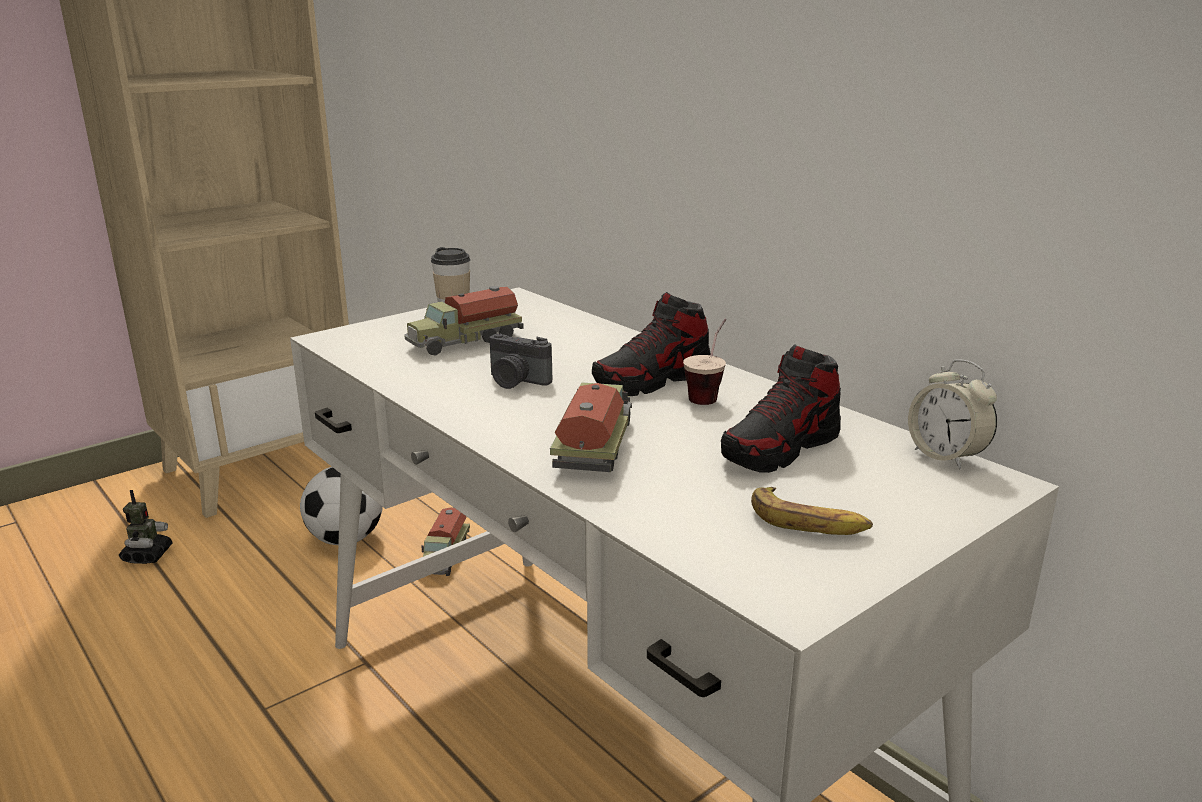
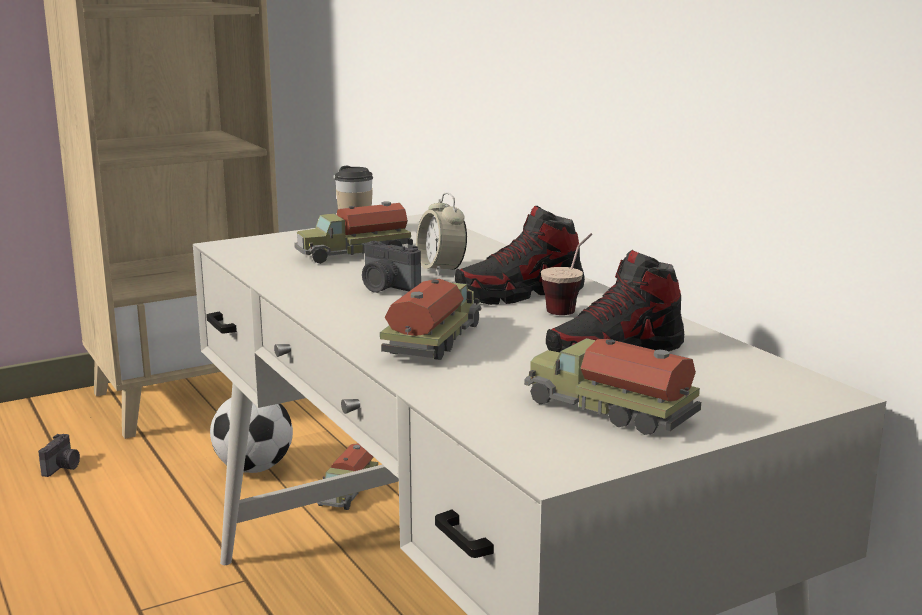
camera: 10 degrees right, 5 degrees down
(147, 556) = (62, 467): toy robot -> camera
(809, 522) = (607, 410): banana -> toy truck
(946, 456) = (782, 370): alarm clock -> alarm clock (441, 269)

